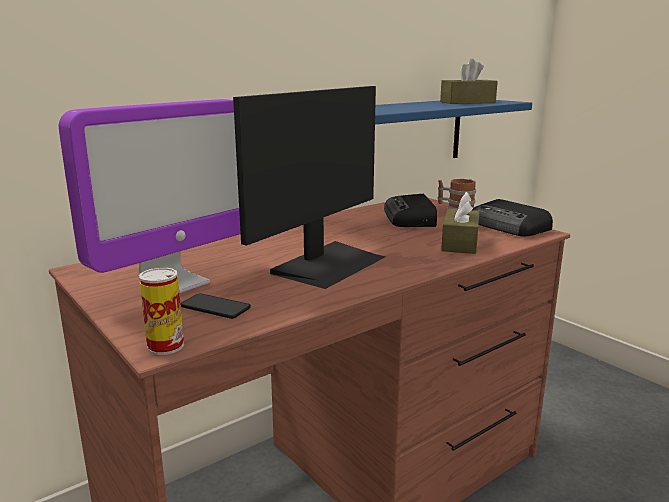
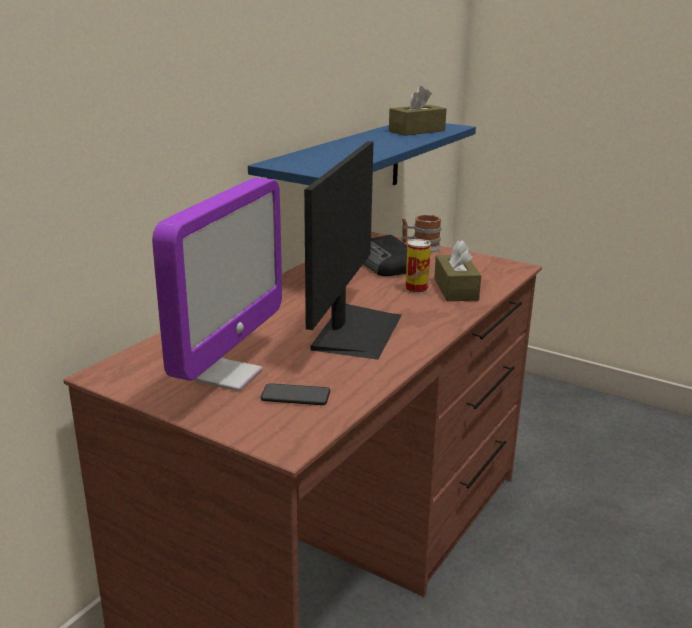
camera: 20 degrees left, 5 degrees up
(165, 346) = (291, 443): can -> can (416, 289)
(509, 226) = (484, 263): radio -> none

